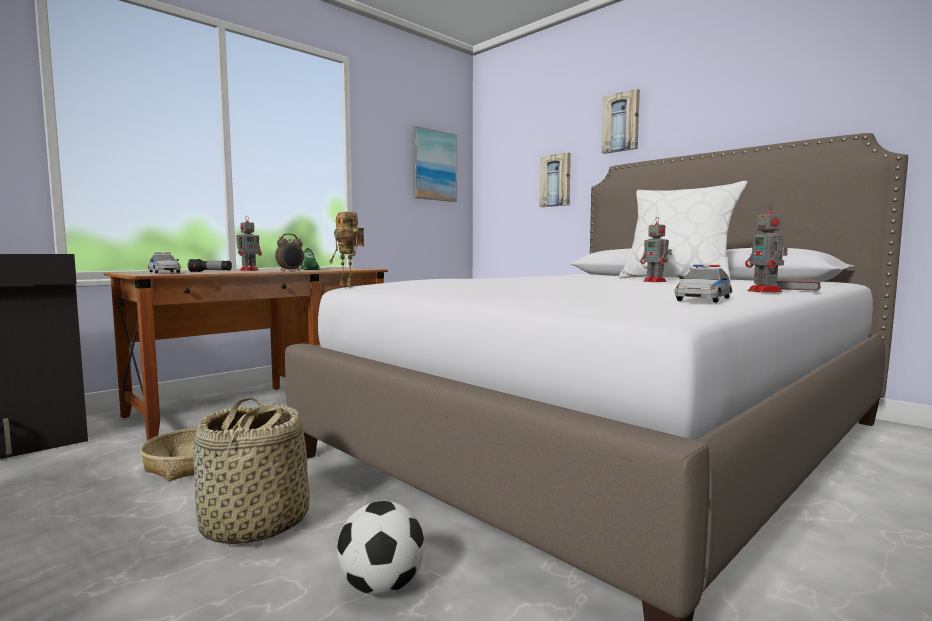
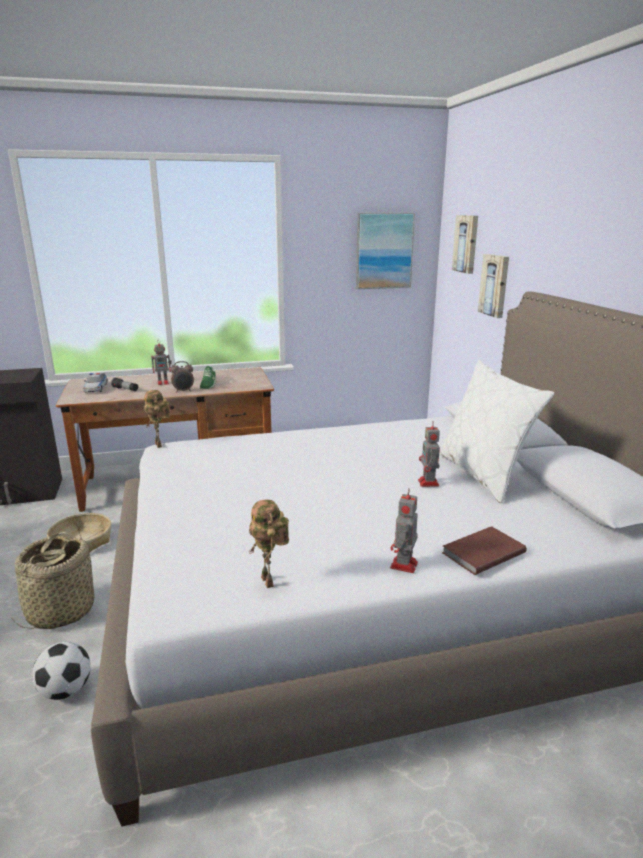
camera: 30 degrees right, 15 degrees up
(621, 122) = (552, 234): picture -> picture (466, 244)
(704, 299) = (270, 582): toy car -> toy robot

